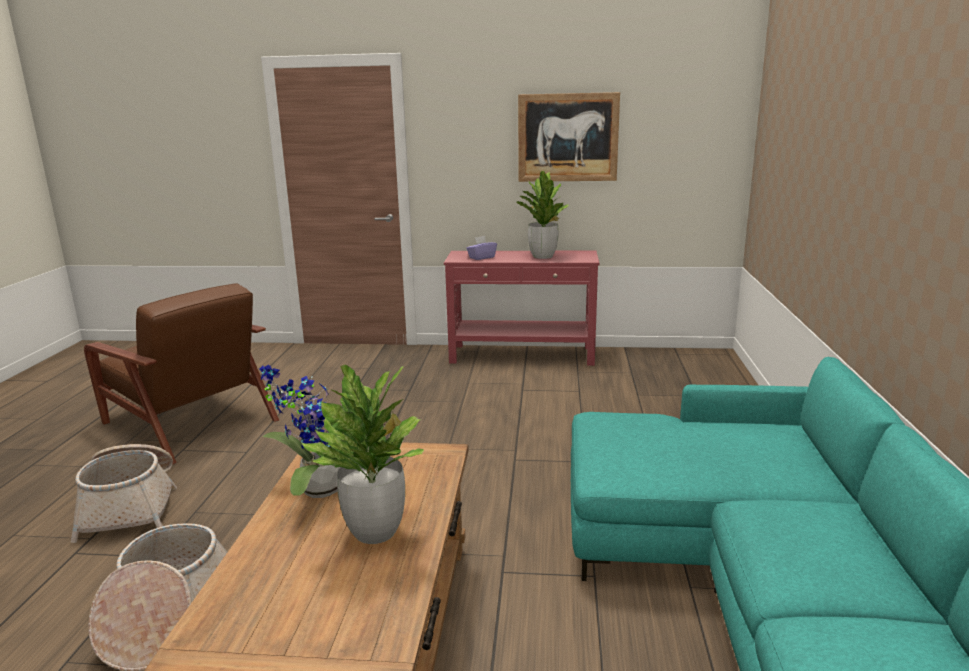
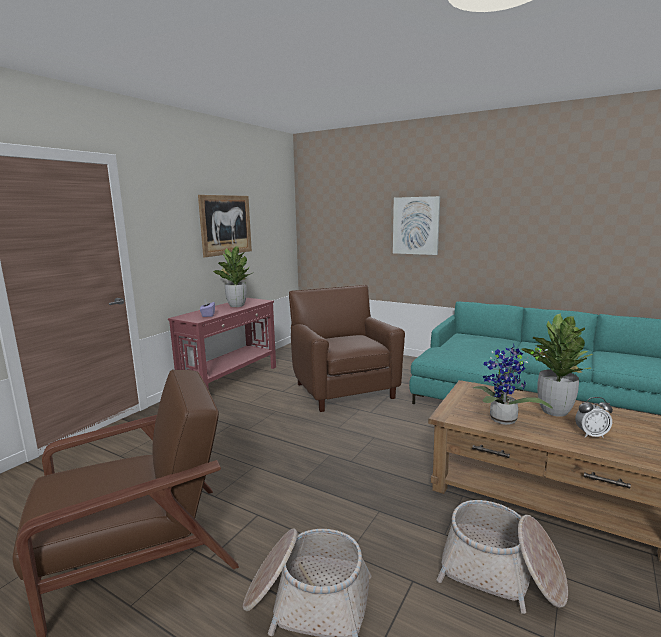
camera: 65 degrees left, 5 degrees down
(290, 566) = (591, 435): none -> alarm clock
(570, 425) = (344, 390): none -> brown armchair
(843, 165) = (416, 225): none -> picture

